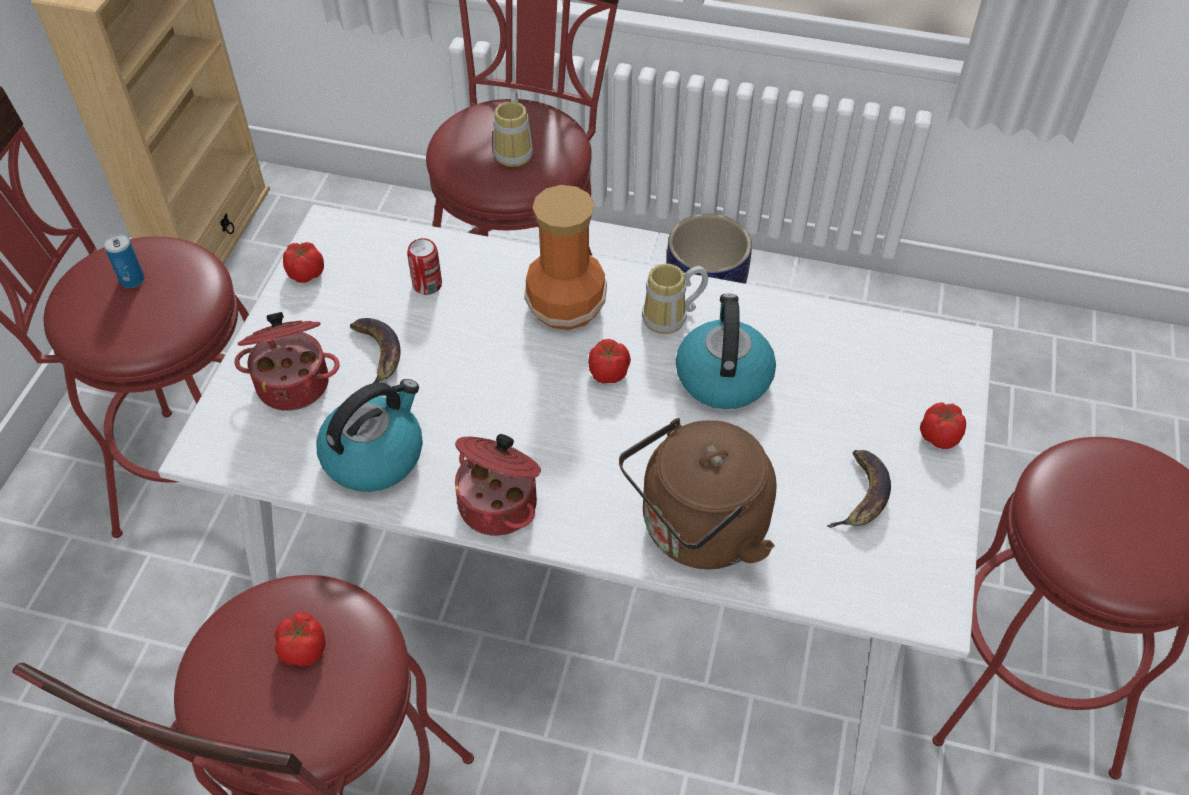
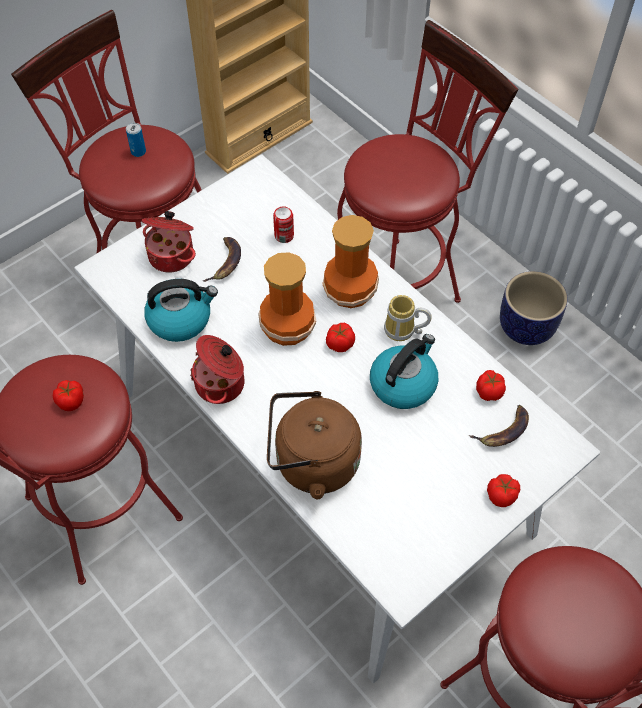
camera: 35 degrees right, 5 degrees up
(305, 273) = (226, 194): tomato -> tomato (489, 391)
(516, 151) = (402, 177): mug -> none
(524, 389) = (286, 327): none -> vase
(861, 495) = (422, 501): banana -> banana (503, 431)

